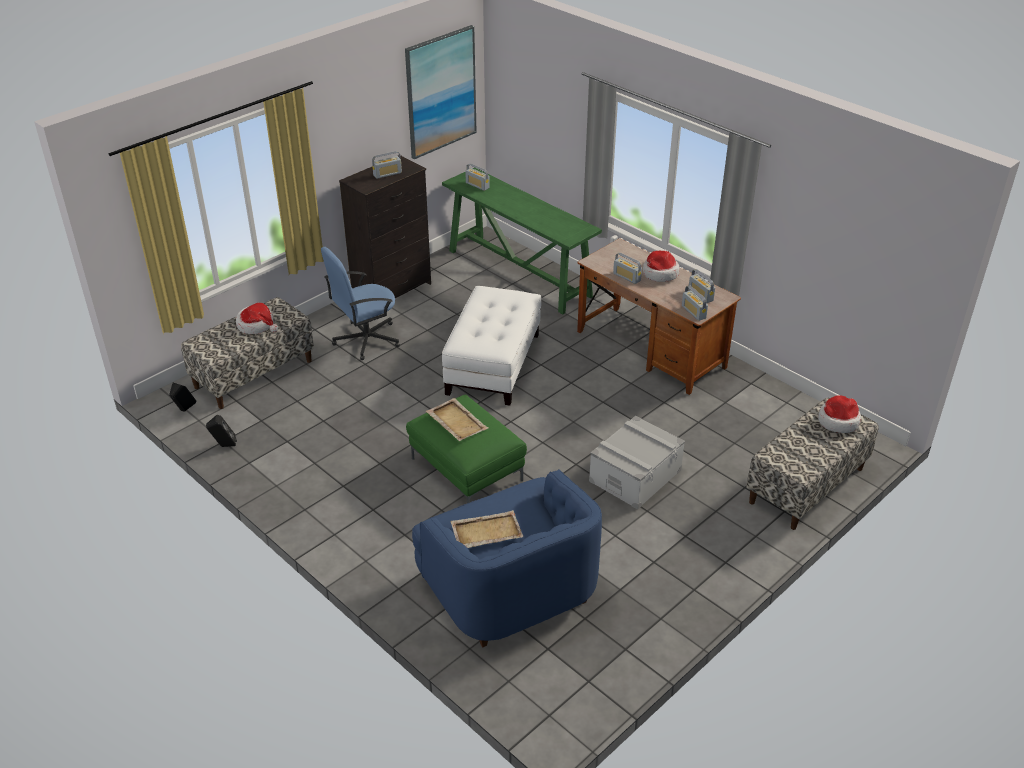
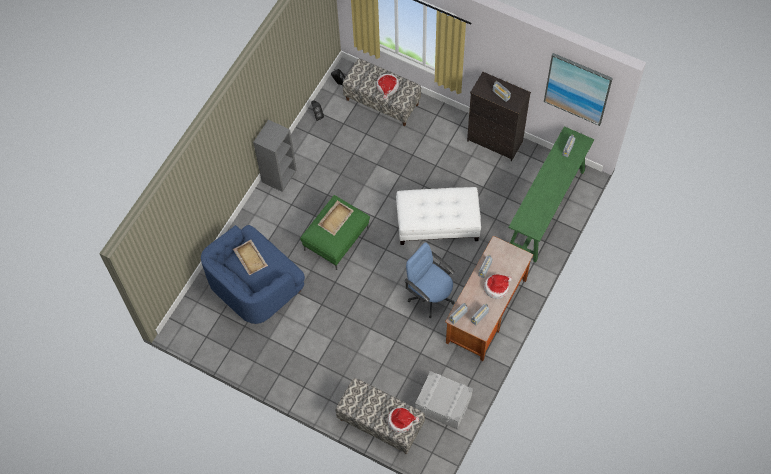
camera: 75 degrees right, 25 degrees up
(307, 513) = (279, 175): none -> grey bookcase
(366, 339) = (436, 146): blue office chair -> blue office chair (430, 295)
(635, 475) = (359, 327): grey storage box -> grey storage box (443, 404)

